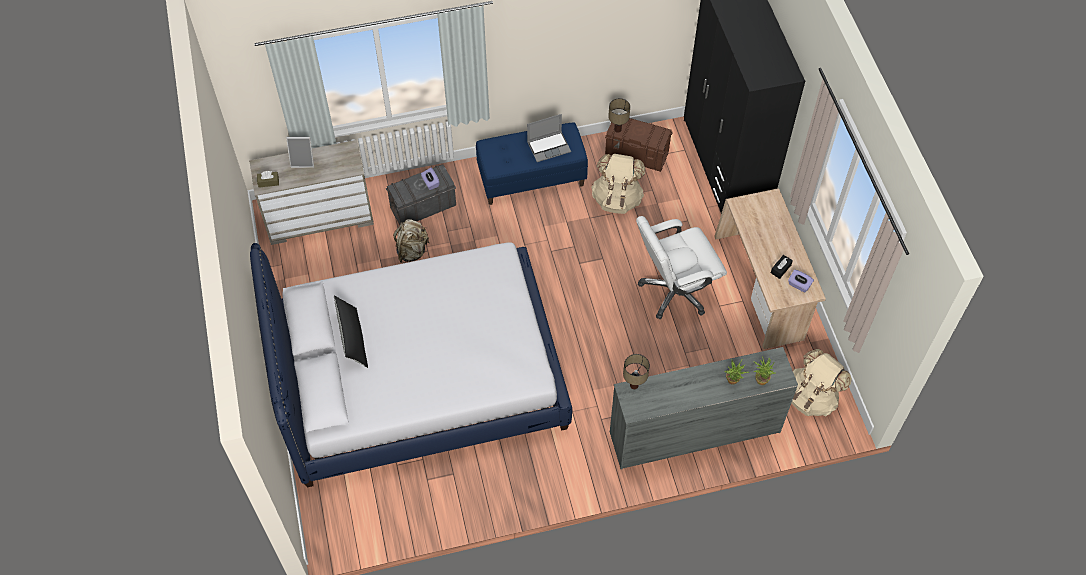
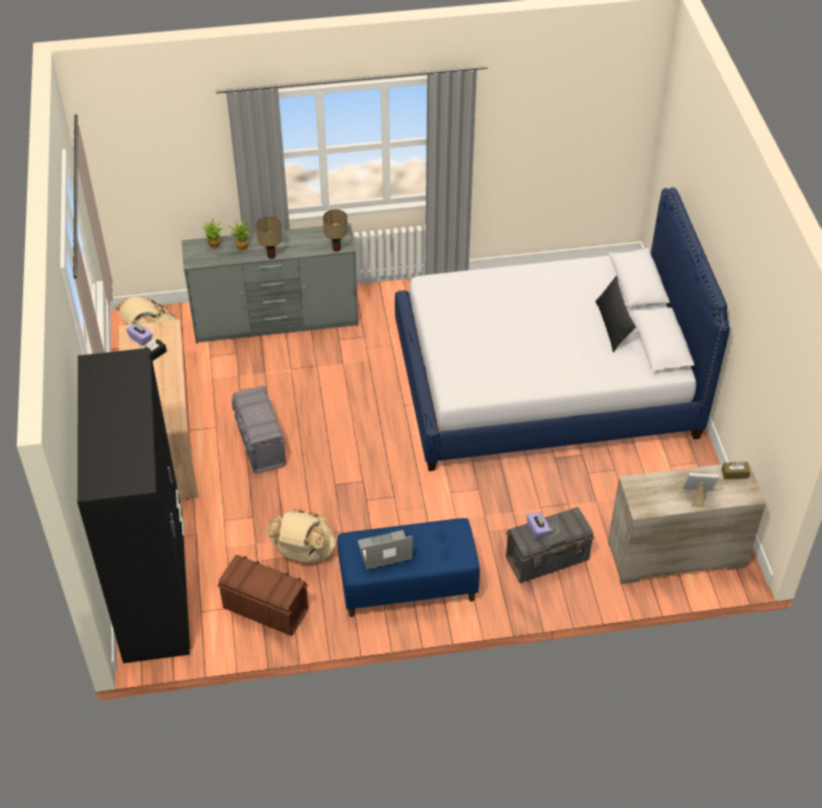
camera: 175 degrees left, 10 degrees down
(412, 251) = (559, 508): beige backpack -> none
(618, 130) = (289, 582): table lamp -> table lamp (271, 256)
(674, 291) = (260, 444): white office chair -> grey storage box

